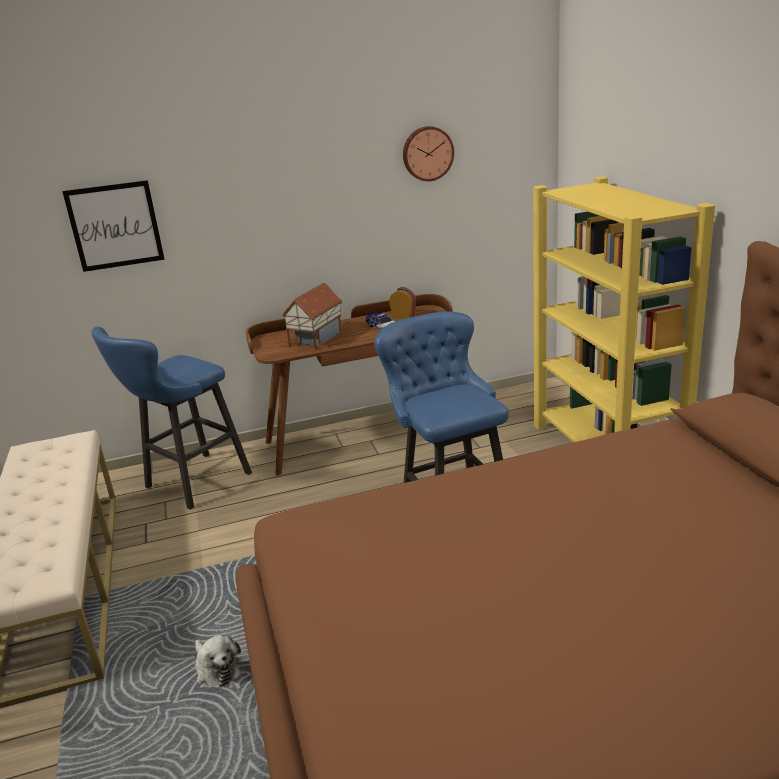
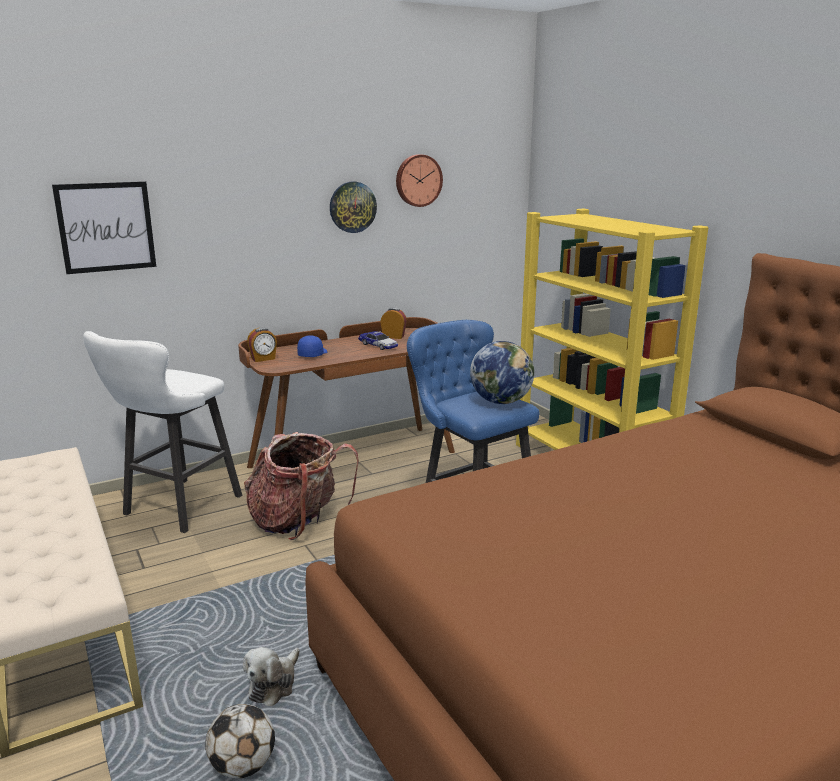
camera: 15 degrees left, 5 degrees down
(165, 745) = (243, 766): none -> football
(188, 485) = (174, 510): blue stool -> white stool
(216, 669) = (274, 685): plush toy -> plush toy turned 75 degrees clockwise
(267, 344) = (263, 359): none -> alarm clock
(292, 504) = (298, 522): none -> backpack
(315, 338) = (312, 354): toy house -> blue cap
(357, 187) = (352, 207): none -> wall clock
(469, 400) = (501, 401): none -> globe

